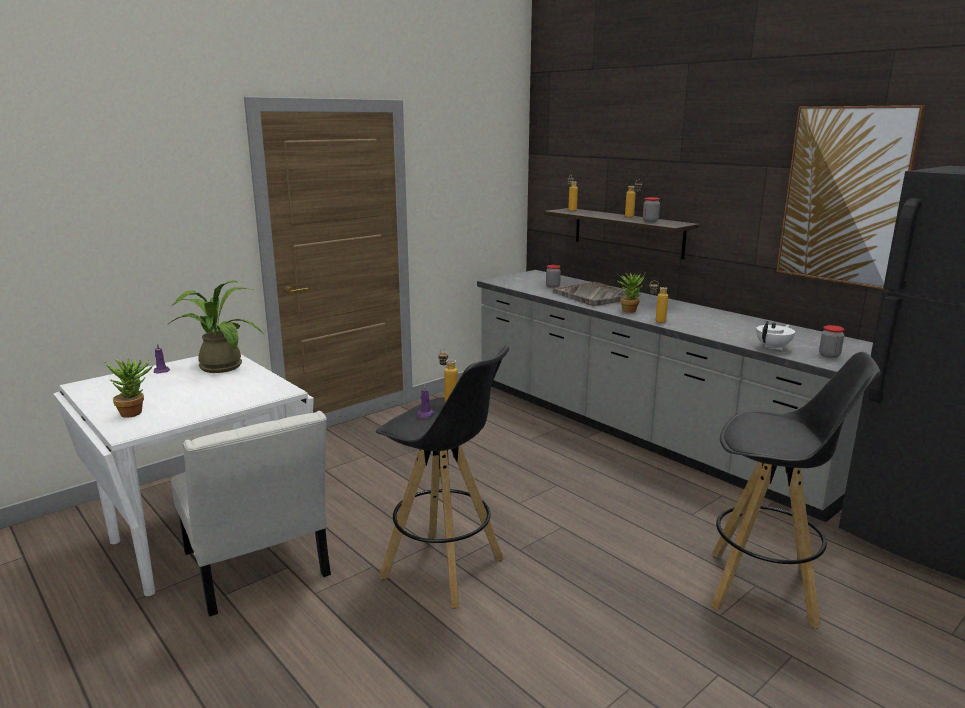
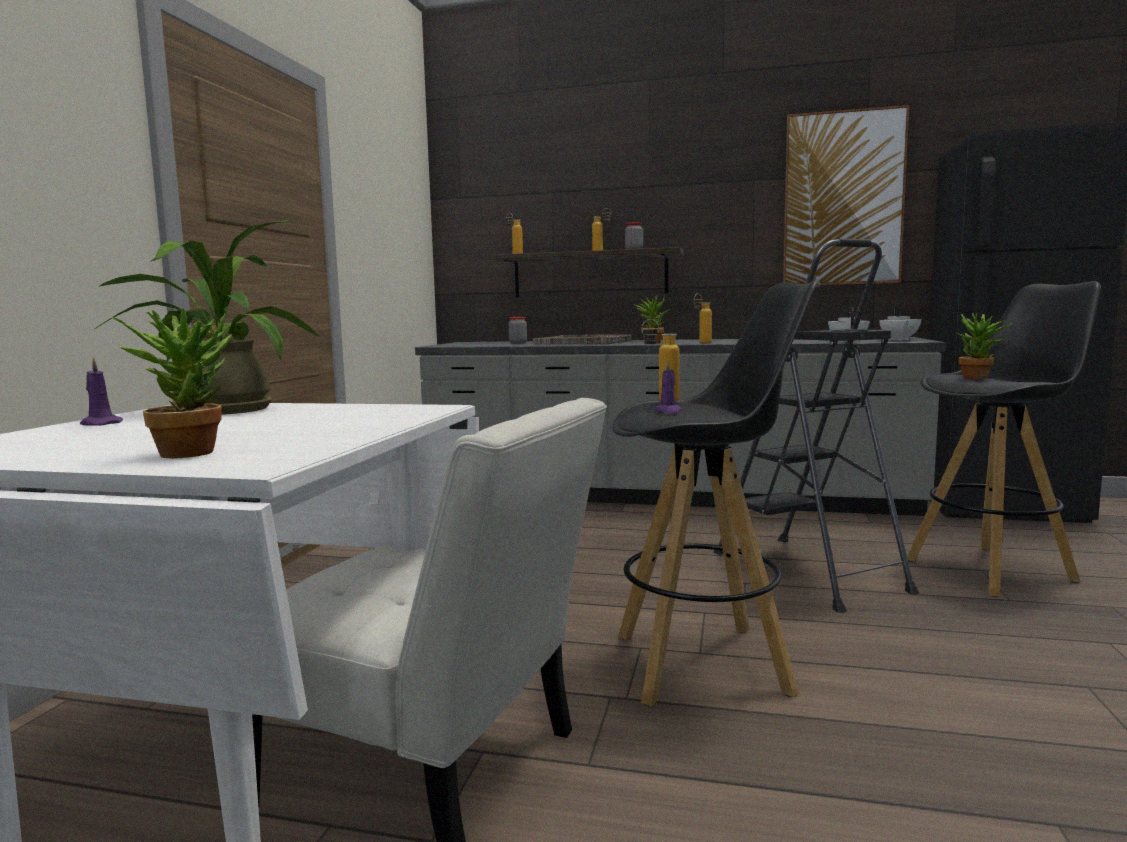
camera: 35 degrees left, 10 degrees down
(620, 535) = (809, 571): none -> step ladder
(767, 429) = (979, 378): none -> potted plant
(829, 355) = (898, 340): jar -> white teapot

